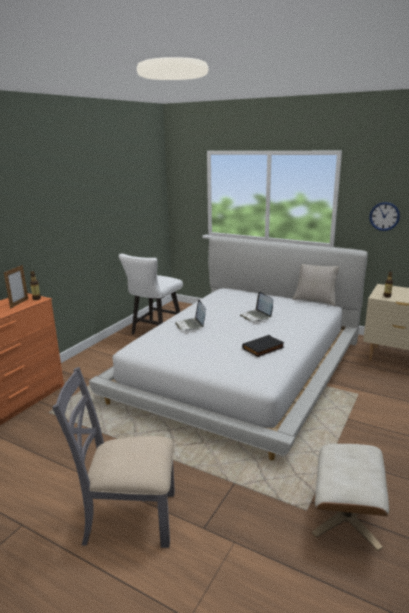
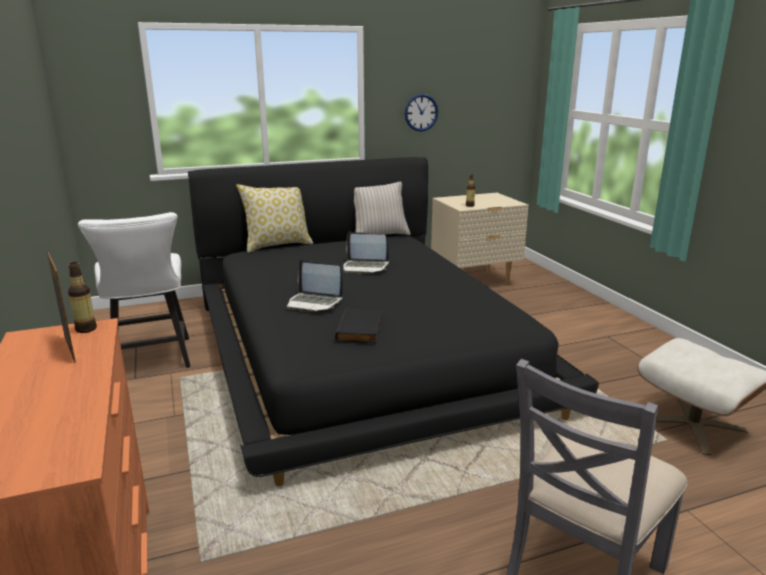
camera: 50 degrees left, 0 degrees up
(241, 368) = (361, 351): white bed -> black bed
(248, 290) = (278, 245): none -> pillow
(263, 348) = (453, 294): black book -> black book (361, 329)

